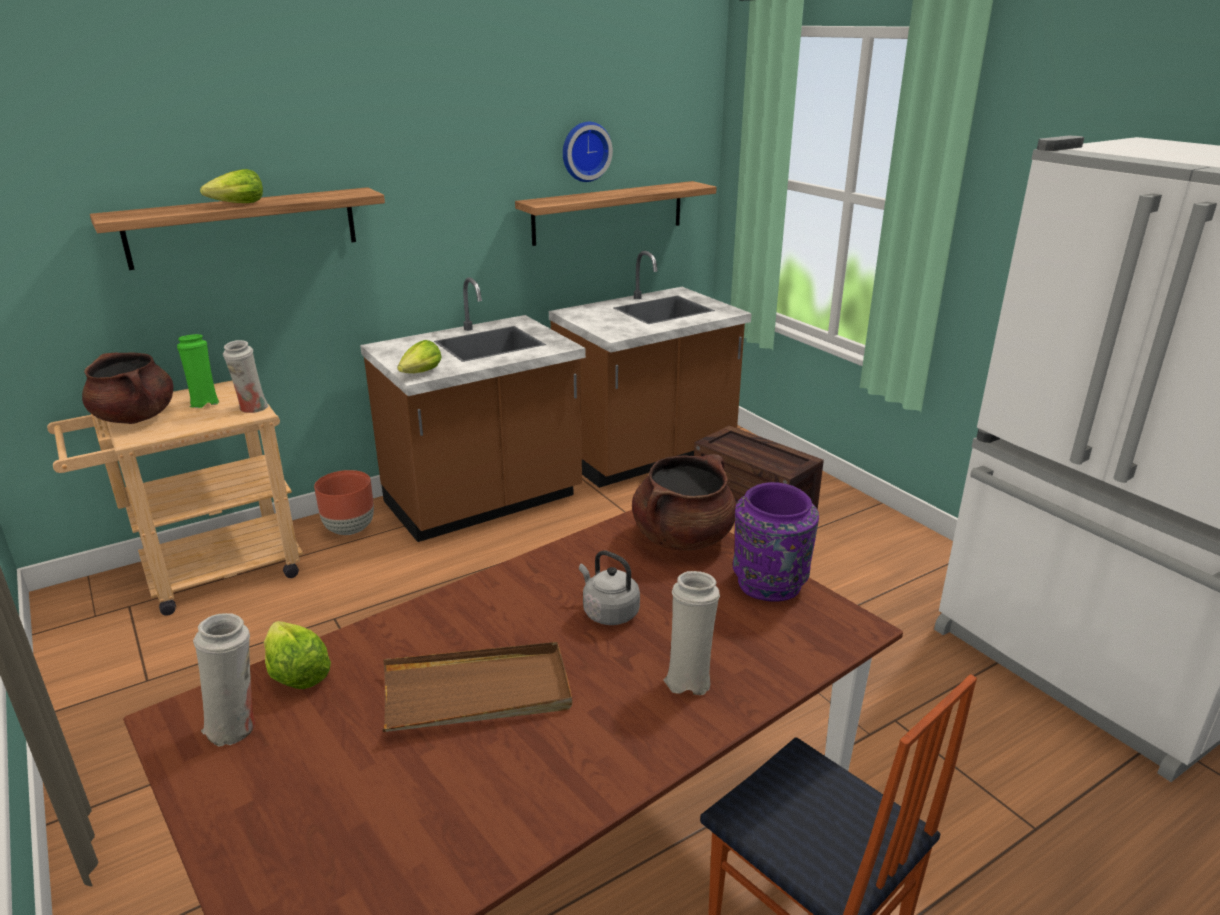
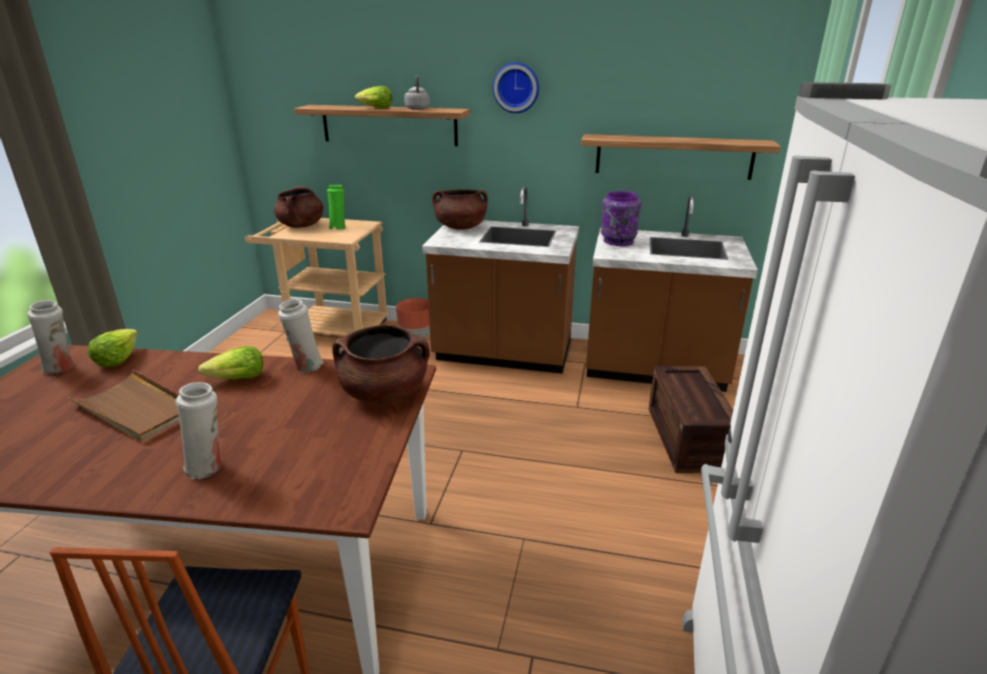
camera: 45 degrees right, 0 degrees up
(252, 409) = (349, 236): white vase -> white vase (305, 366)
(401, 352) = (460, 227): none -> brown cooking pot
(421, 373) = (443, 241): lettuce -> lettuce (237, 379)
(585, 151) = (656, 100): wall clock -> wall clock (516, 87)
(608, 612) = (260, 409): grey kettle -> grey kettle (417, 108)
(769, 585) = (363, 448): purple vase -> purple vase (618, 241)

